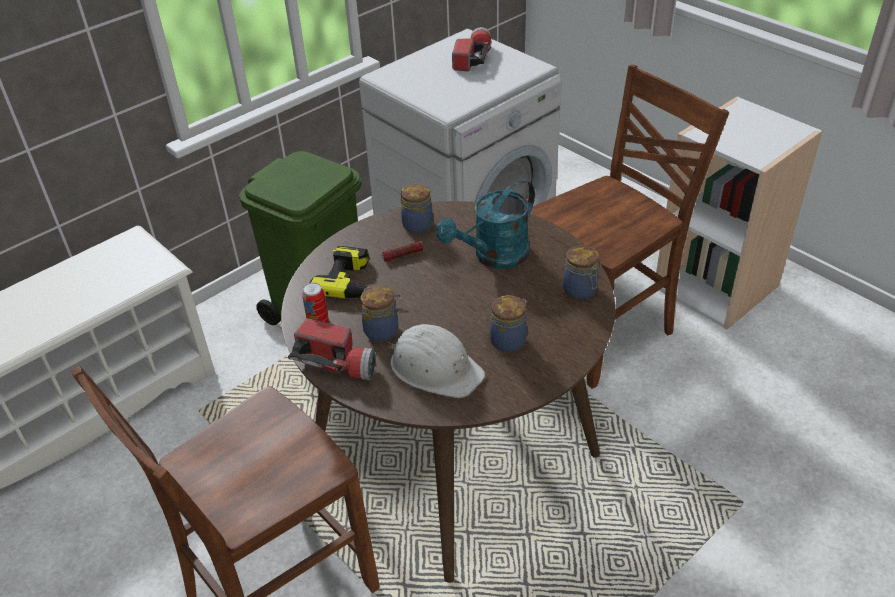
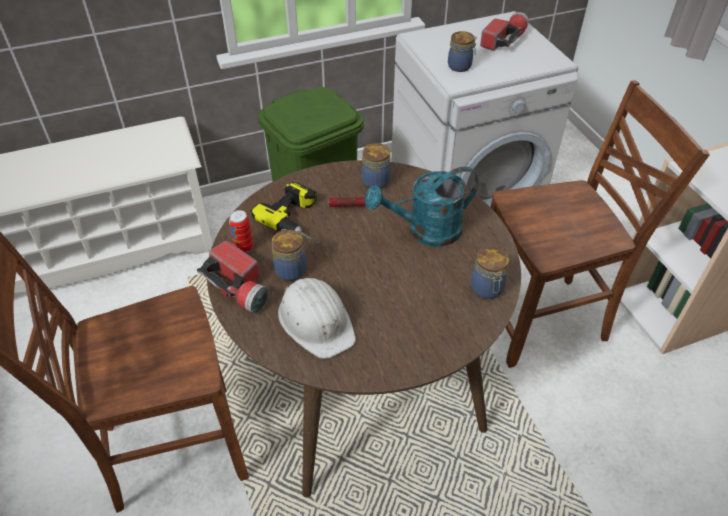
camera: 20 degrees right, 5 degrees up
(509, 341) = (395, 317): jar -> jar (460, 66)

